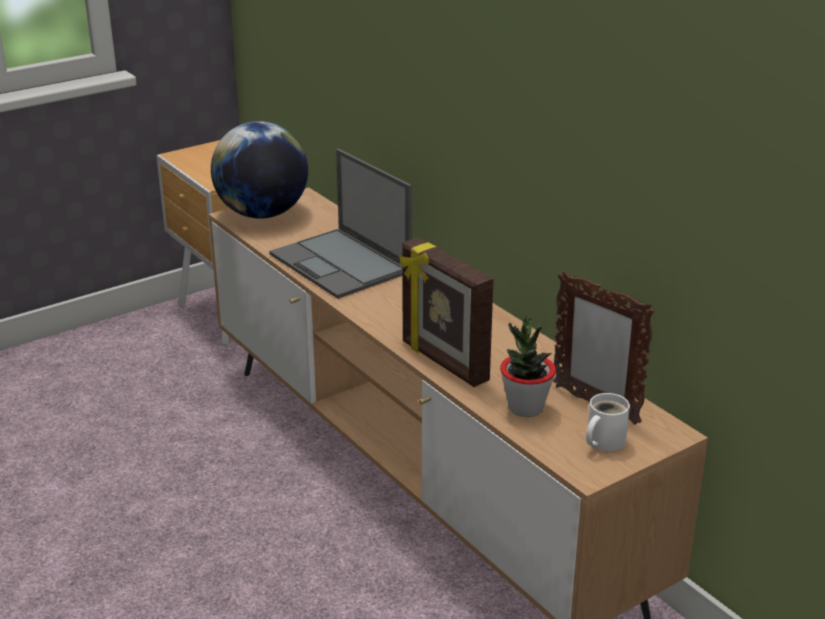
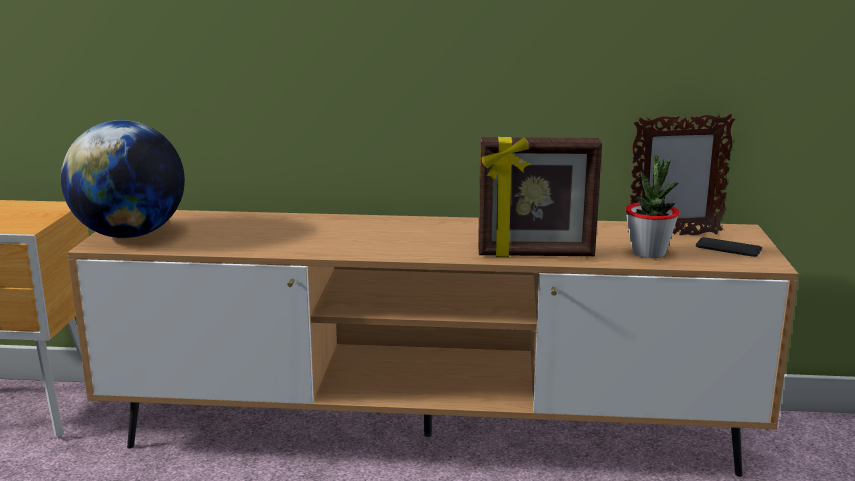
camera: 50 degrees left, 10 degrees down
(341, 264) = (297, 237): laptop -> none
(602, 441) = (728, 248): white mug -> phone

